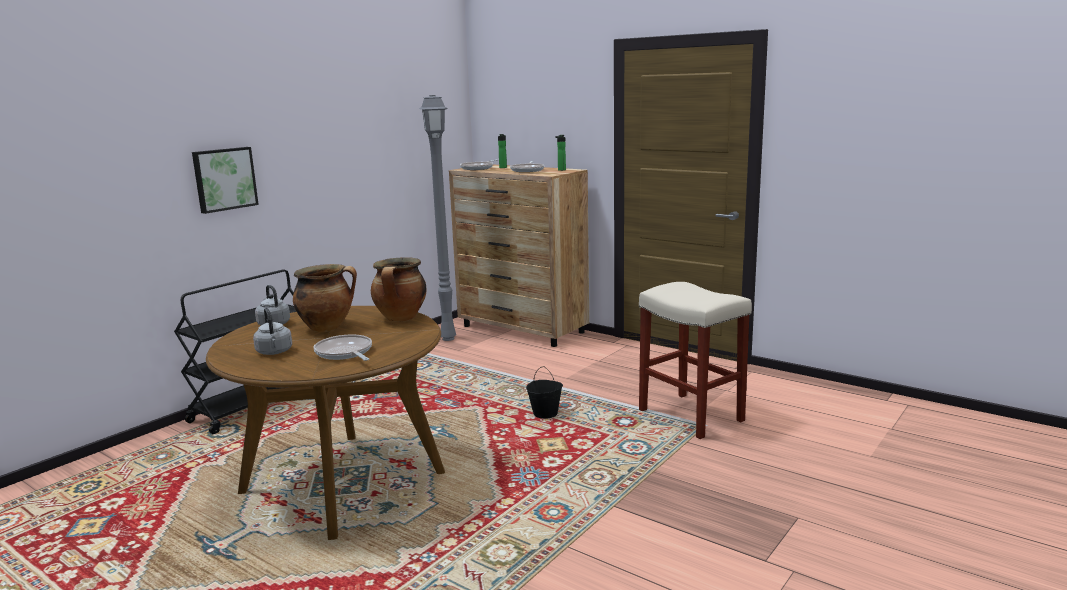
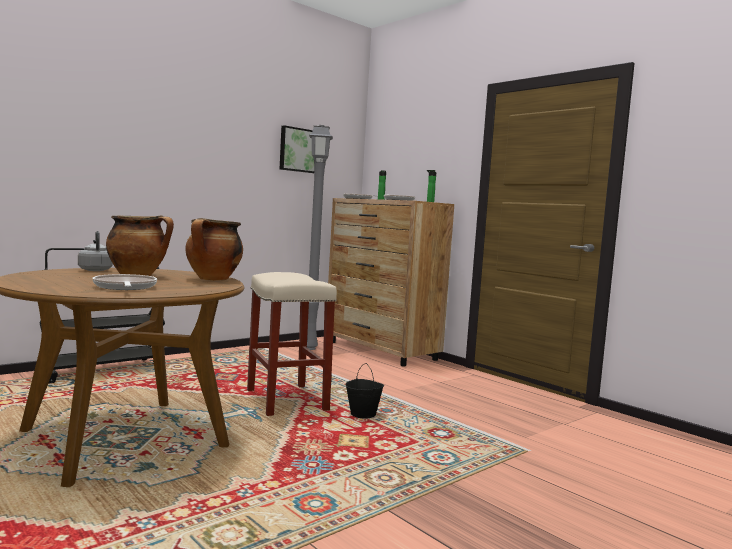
camera: 10 degrees right, 10 degrees down
(224, 179) = (116, 161): picture -> picture (298, 150)
(274, 352) = (63, 280): grey kettle -> none
(692, 415) = (517, 439): beige stool -> beige stool (287, 400)

